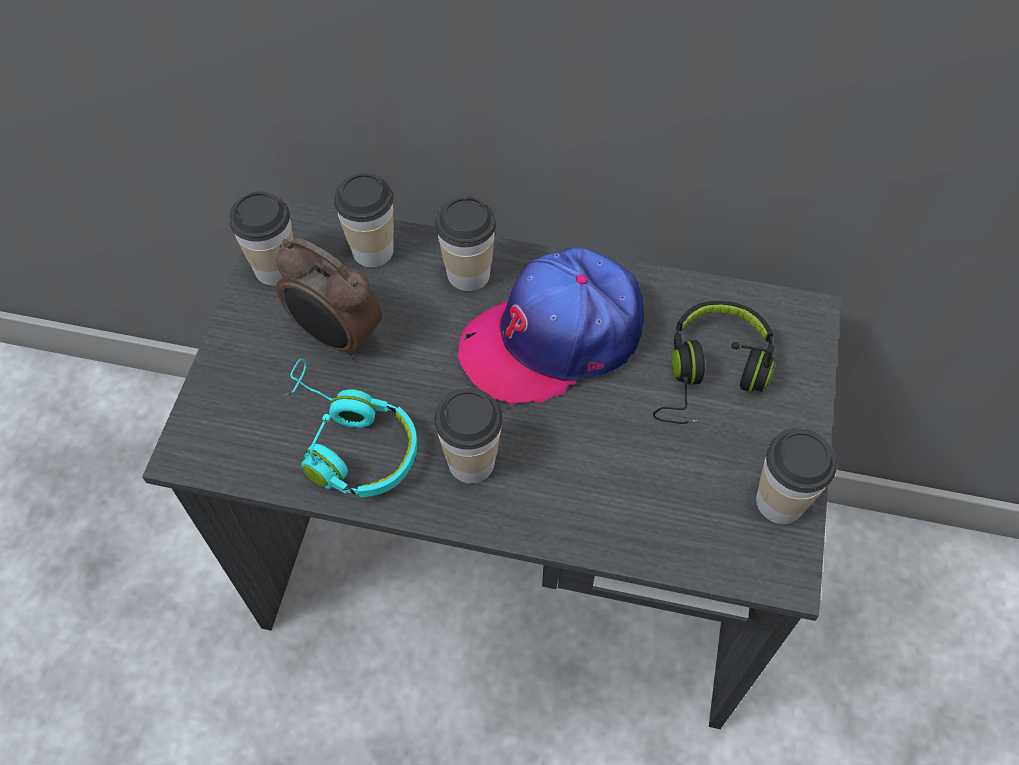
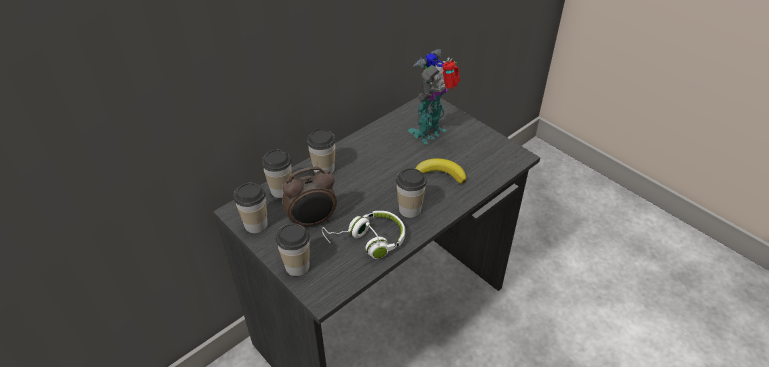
camera: 55 degrees left, 15 degrees down
(348, 442) = (368, 241): turquoise headphones -> white headphones
(553, 337) = (377, 162): cap -> none
(604, 457) = (440, 174): none -> banana
(712, 374) = (431, 132): black headphones -> toy robot
(780, 501) = (493, 143): cup -> cup (297, 266)

